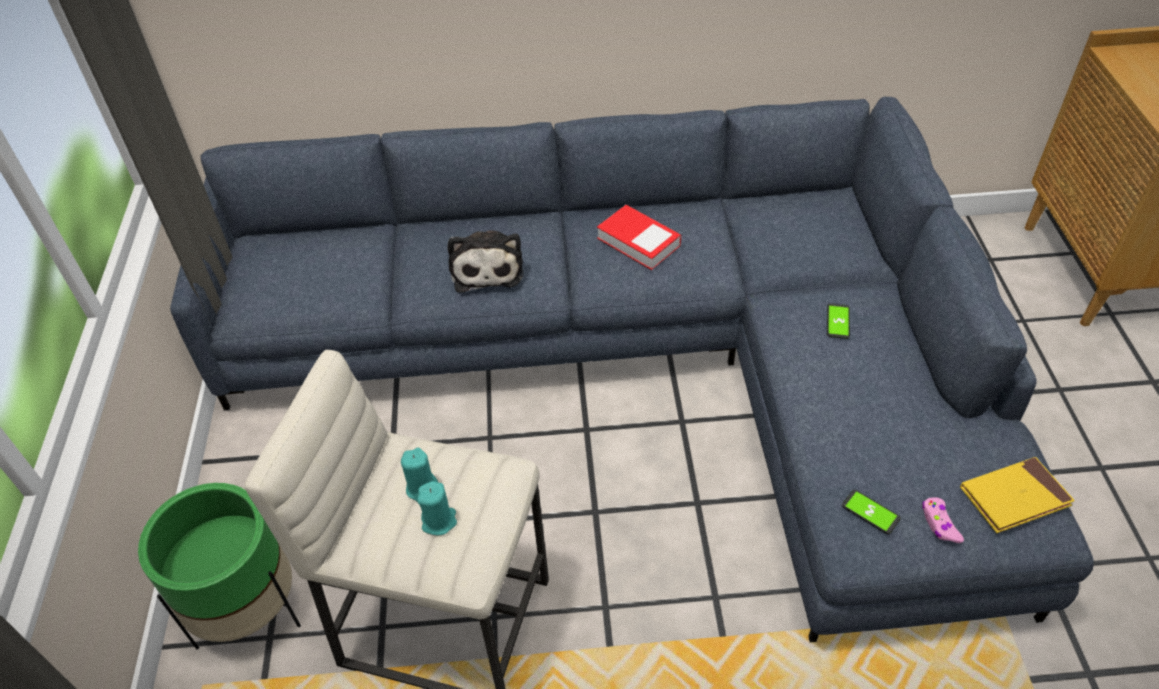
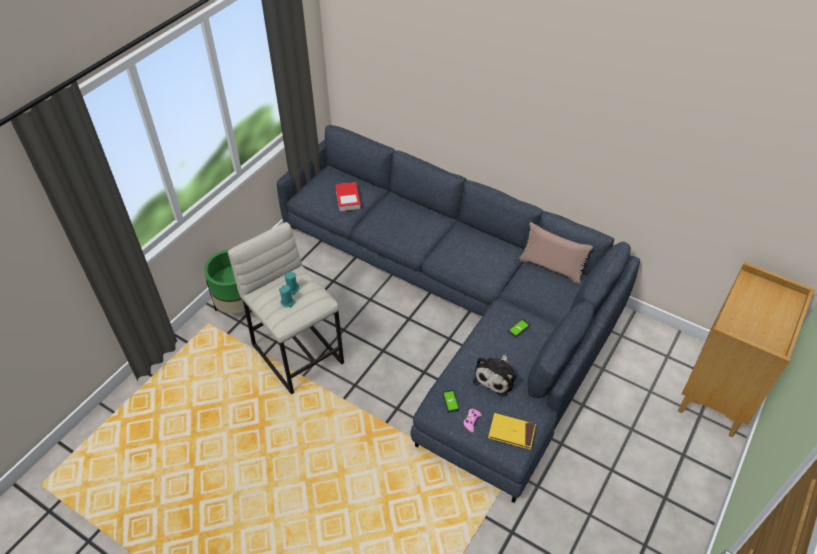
camera: 35 degrees right, 0 degrees up
(487, 268) = (403, 227): plush toy -> plush toy (496, 377)
(638, 242) = (471, 250): book -> book (348, 199)
(781, 203) = (551, 267): none -> beige pillow

